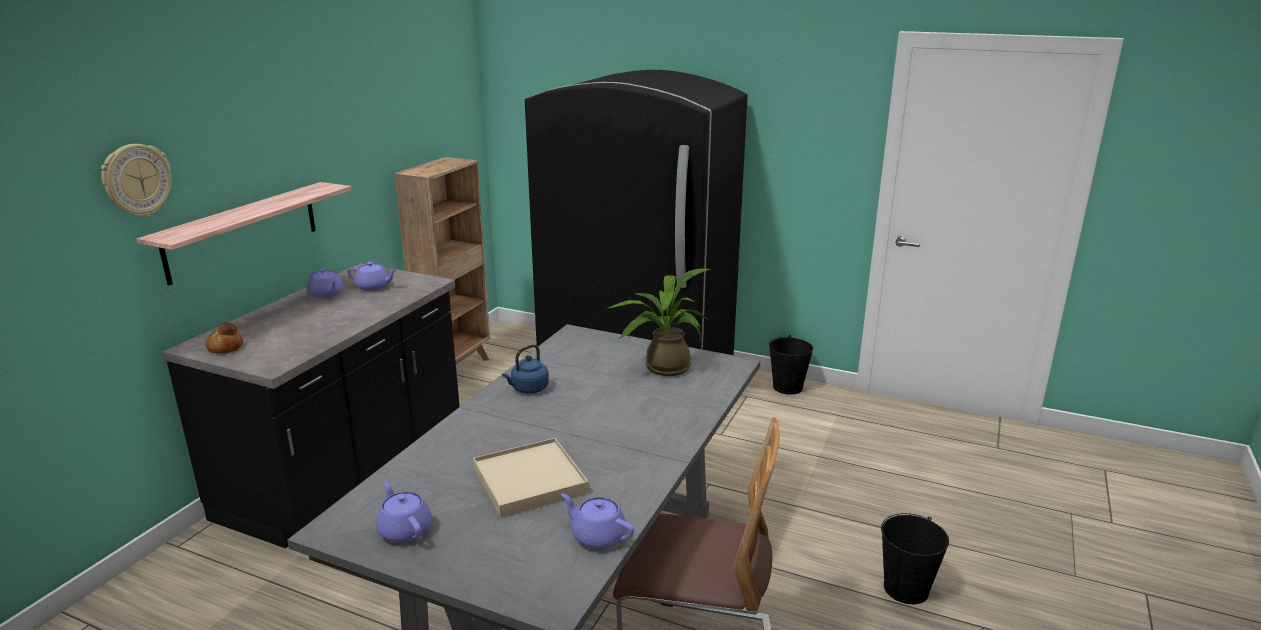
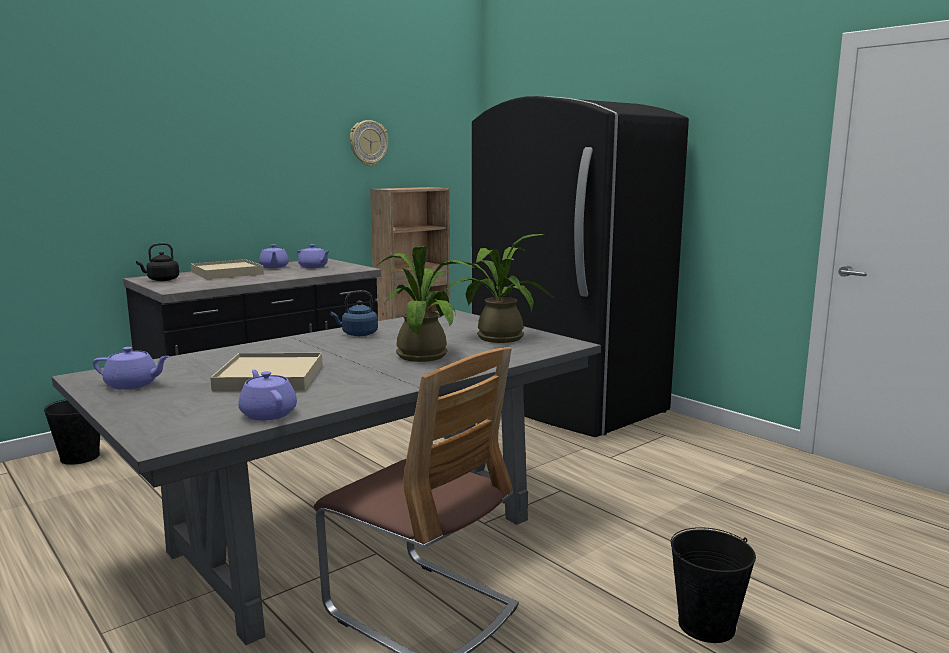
camera: 25 degrees right, 10 degrees down
(136, 180) = (123, 140): wall clock -> wall clock (368, 143)
(225, 347) = (161, 280): bread -> black kettle
(243, 231) = (213, 202): shelf -> none
(286, 317) = (227, 273): none -> beige tray
(404, 529) = (133, 385): purple teapot -> purple teapot turned 105 degrees clockwise
(629, 409) = (424, 354): none -> potted plant
(788, 387) = (717, 435): black bucket -> black bucket (80, 457)

